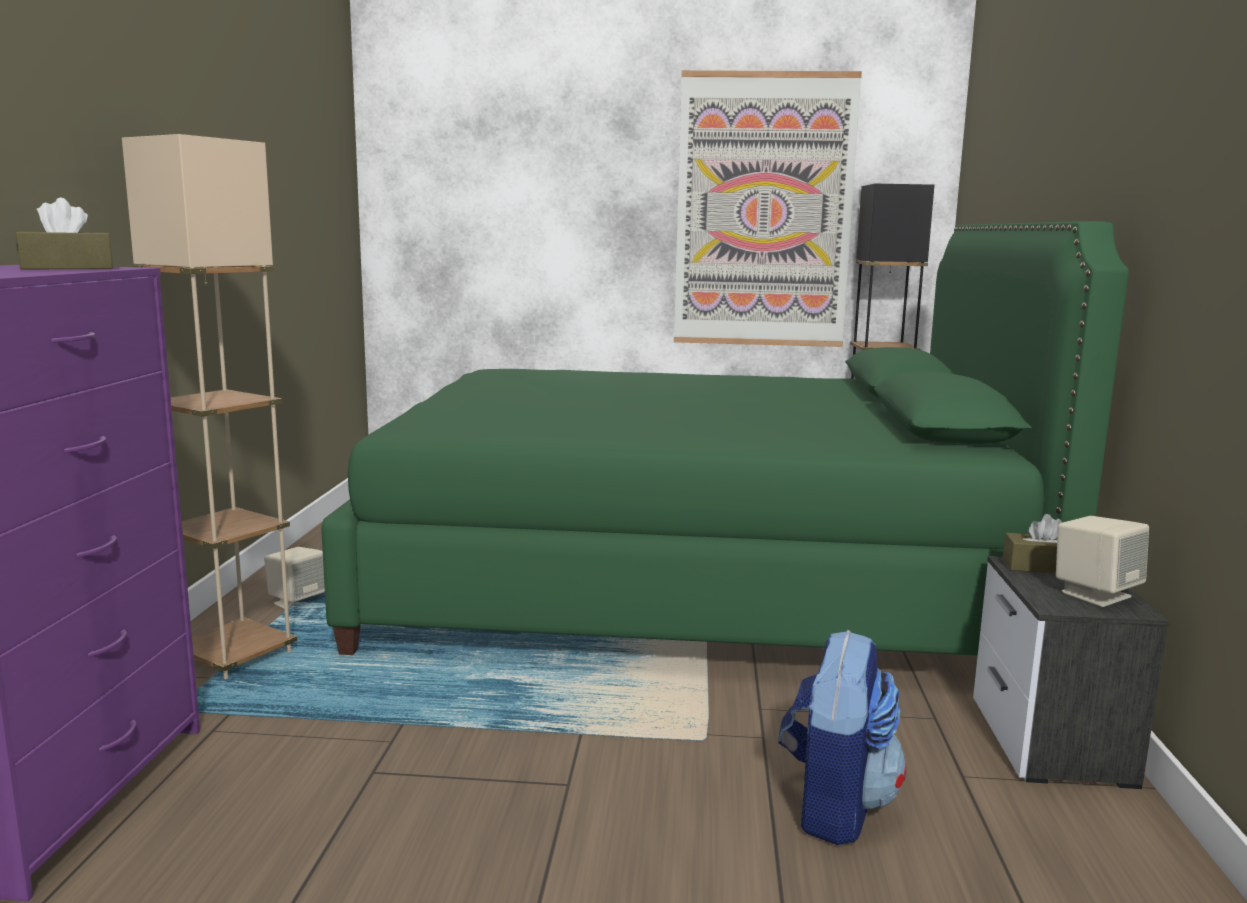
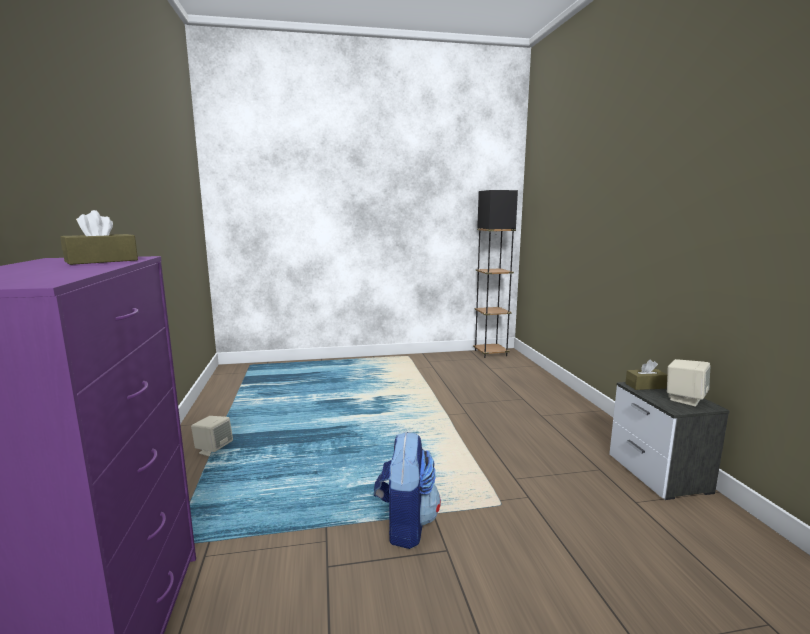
camera: 15 degrees left, 0 degrees up
(235, 657) = (192, 496): beige floor lamp -> none
(693, 583) = (432, 406): green bed -> none
(763, 212) = (431, 204): picture -> none
(834, 806) = (591, 534): backpack -> backpack (405, 525)

